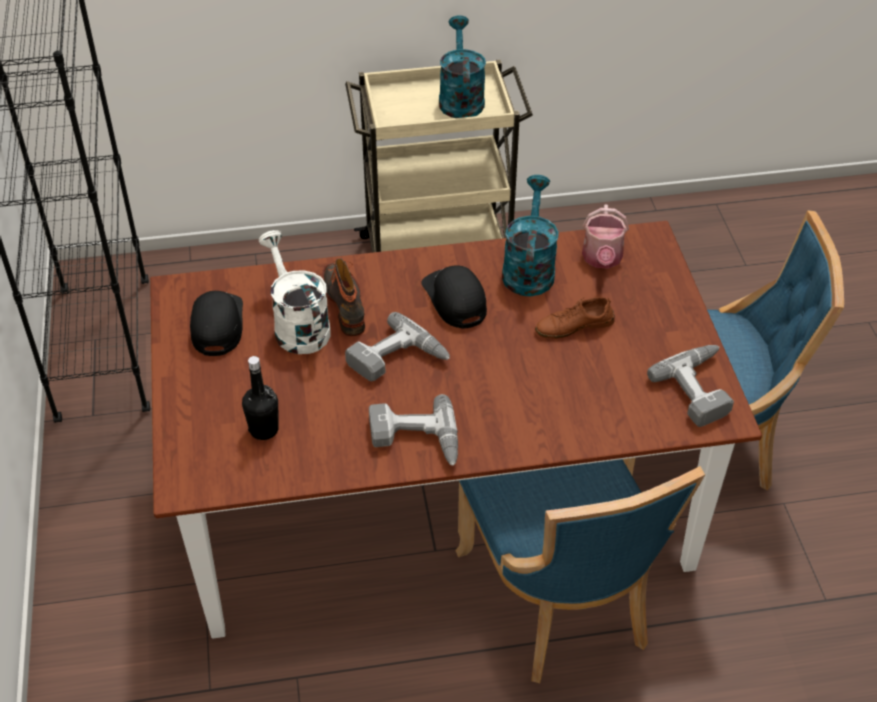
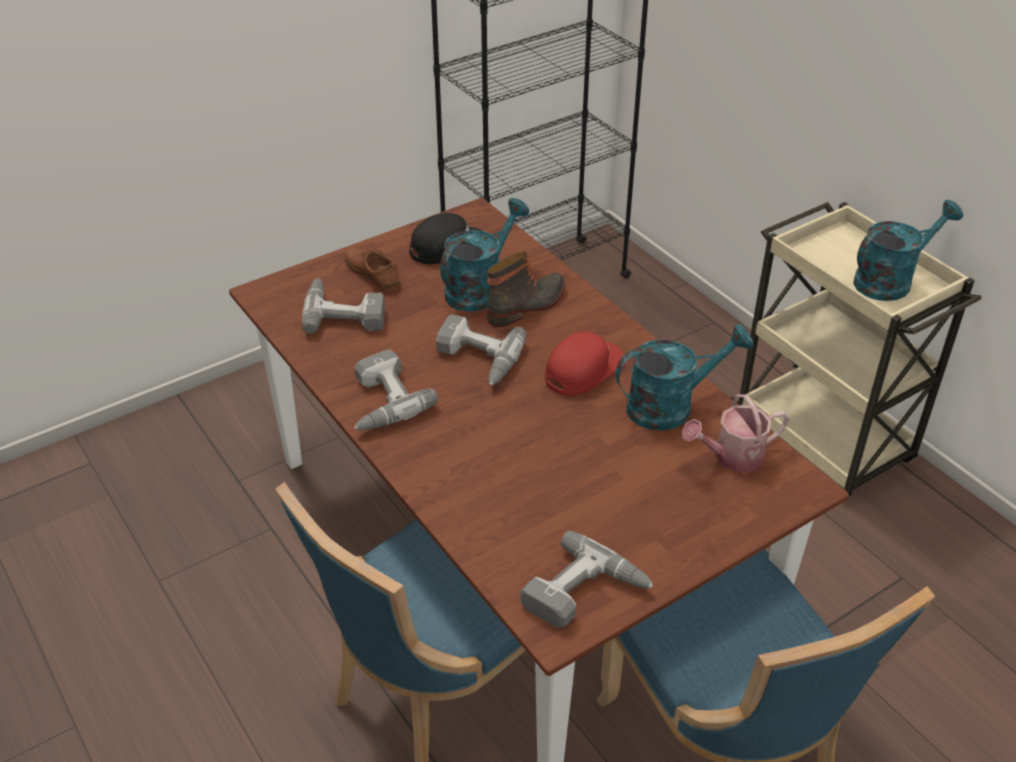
camera: 65 degrees right, 5 degrees down
(264, 430) = (345, 311): black bottle -> power drill
(297, 325) = (479, 288): white watering can -> turquoise watering can
(455, 299) = (584, 369): black cap -> red cap
(574, 326) = (610, 463): brown shoe -> brown shoe (373, 274)

